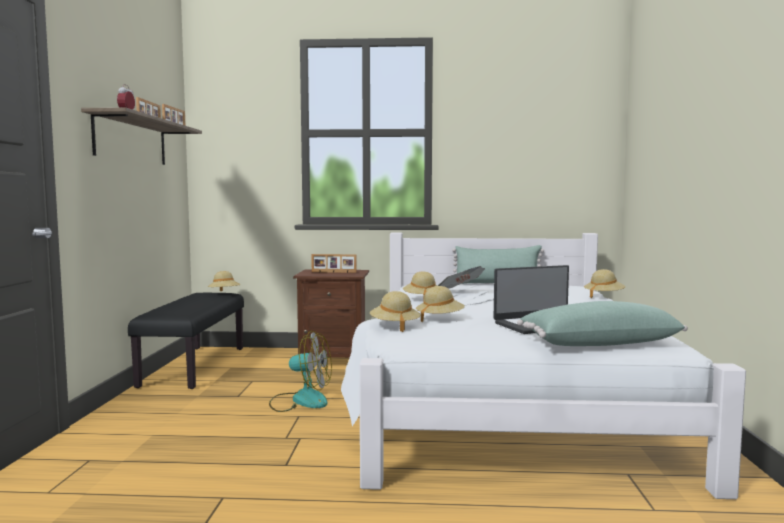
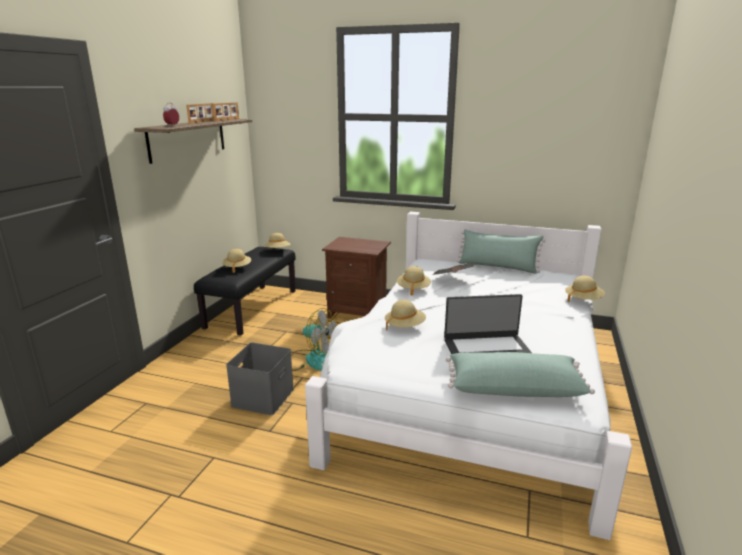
camera: 15 degrees right, 15 degrees up
(257, 437) = (262, 396): none -> grey storage box
(333, 272) = (358, 245): picture frame -> none
(394, 326) = (360, 335): beige hat -> beige hat (237, 268)

